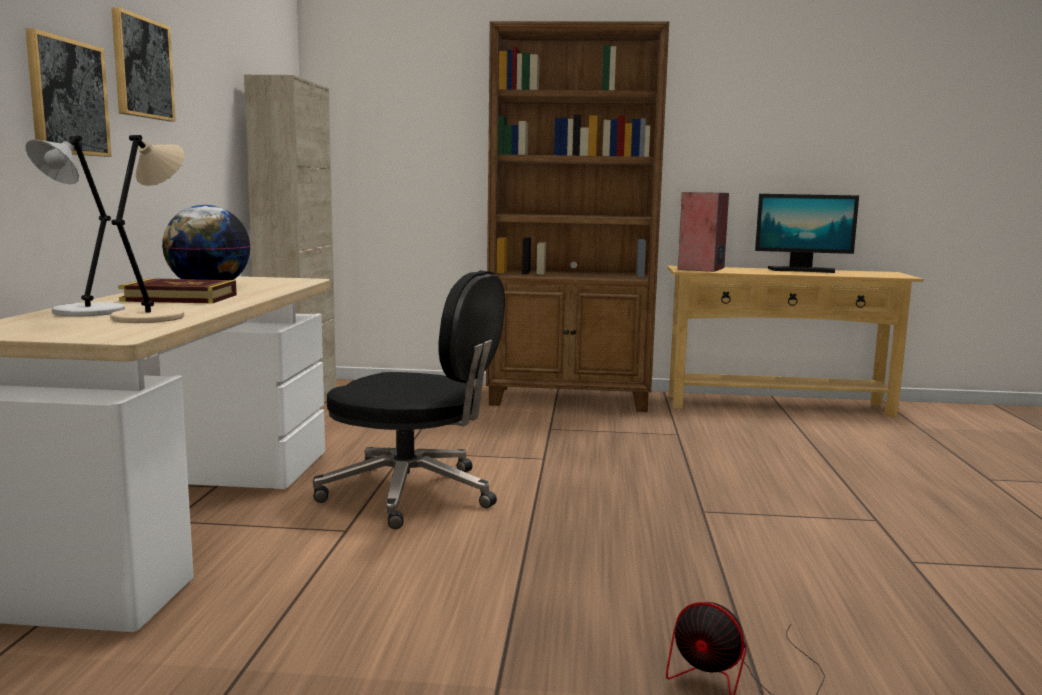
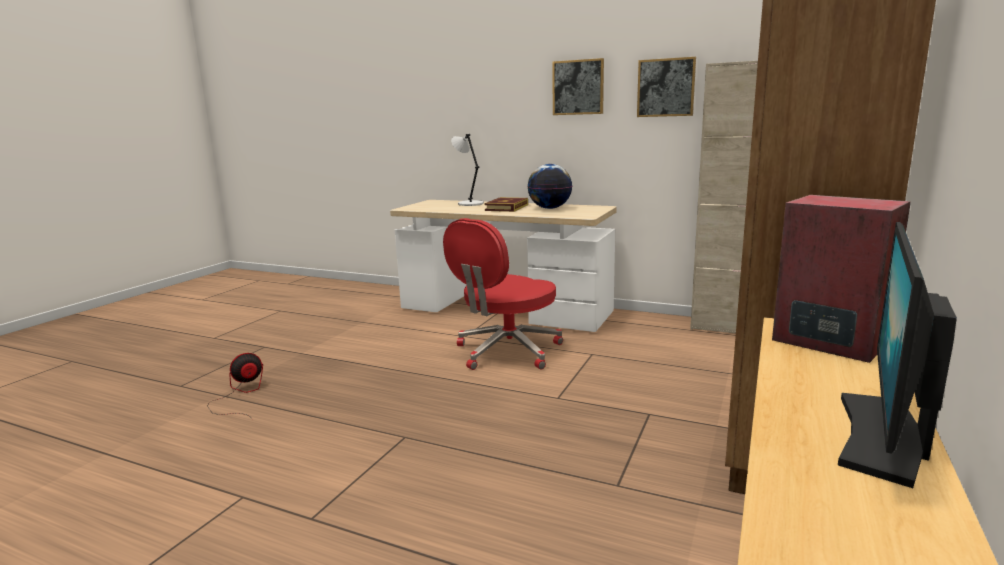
camera: 110 degrees right, 5 degrees up
(67, 97) = (516, 112): picture -> picture (666, 87)
(151, 317) = (448, 208): beige table lamp -> none
(413, 494) = (506, 352): black office chair -> red office chair

